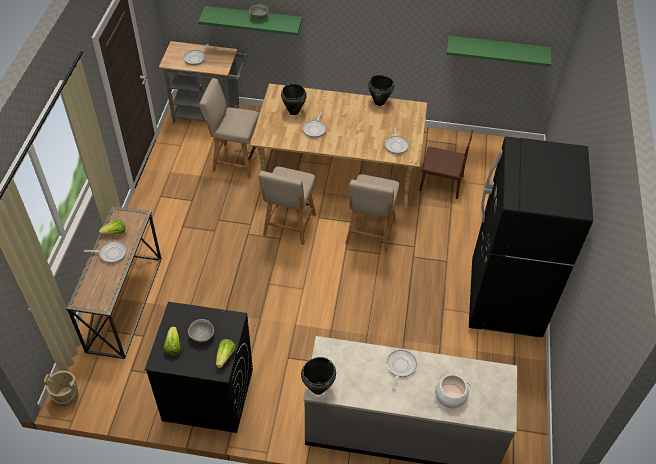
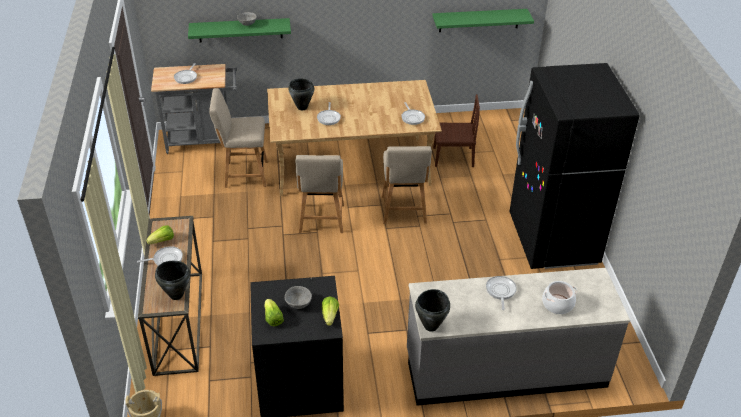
camera: 15 degrees left, 10 degrees down
(379, 102) = (381, 86): black cooking pot -> black cooking pot (176, 295)

